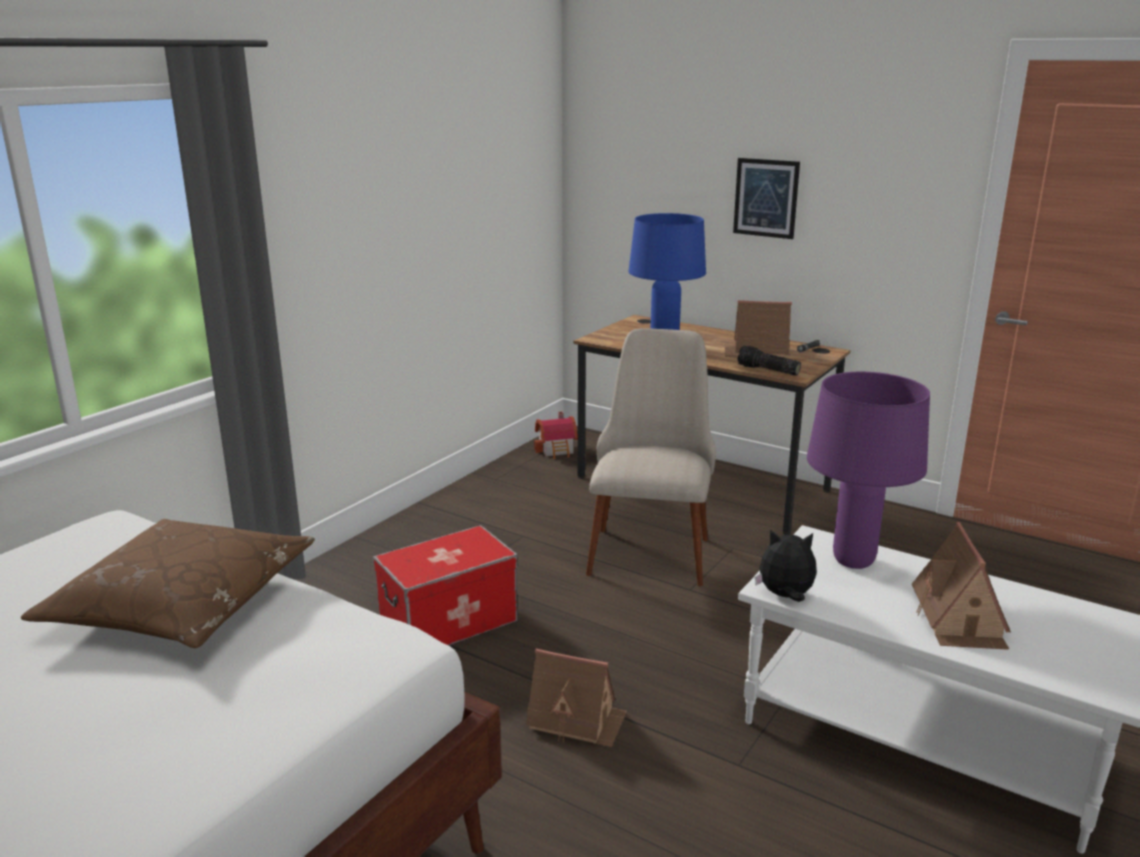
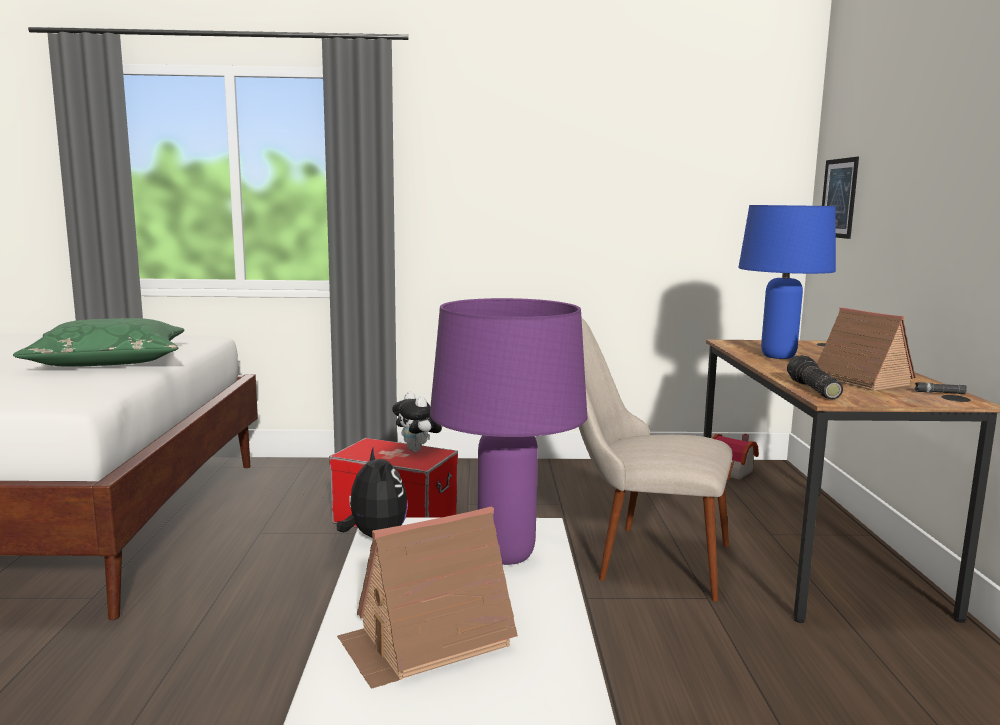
camera: 55 degrees right, 10 degrees down
(182, 602) = (109, 361): brown pillow -> green pillow
(453, 542) = (417, 450): none -> plush toy
(576, 720) = (308, 606): toy house -> none
(651, 545) = (638, 556): beige chair -> beige chair turned 135 degrees counterclockwise
(766, 198) = (949, 190): picture -> picture (839, 198)

